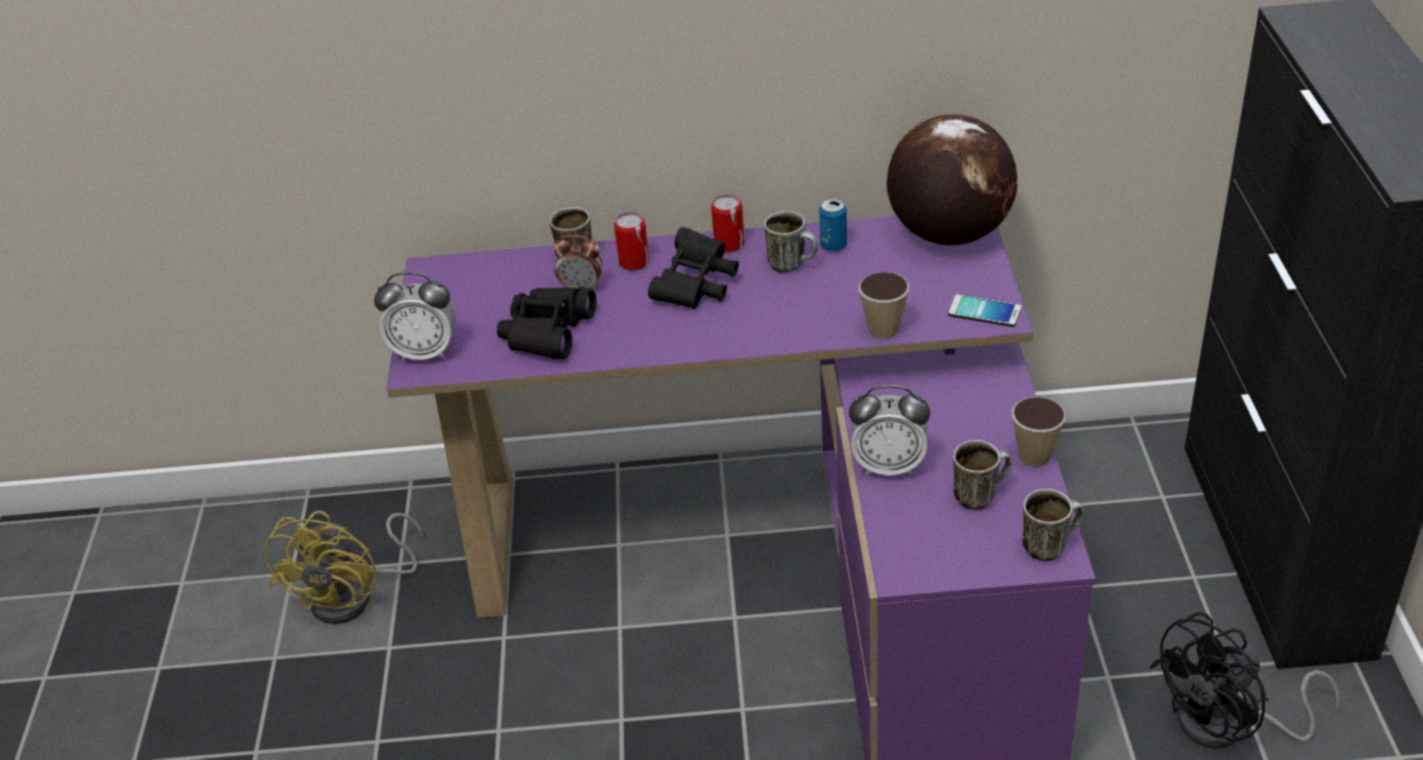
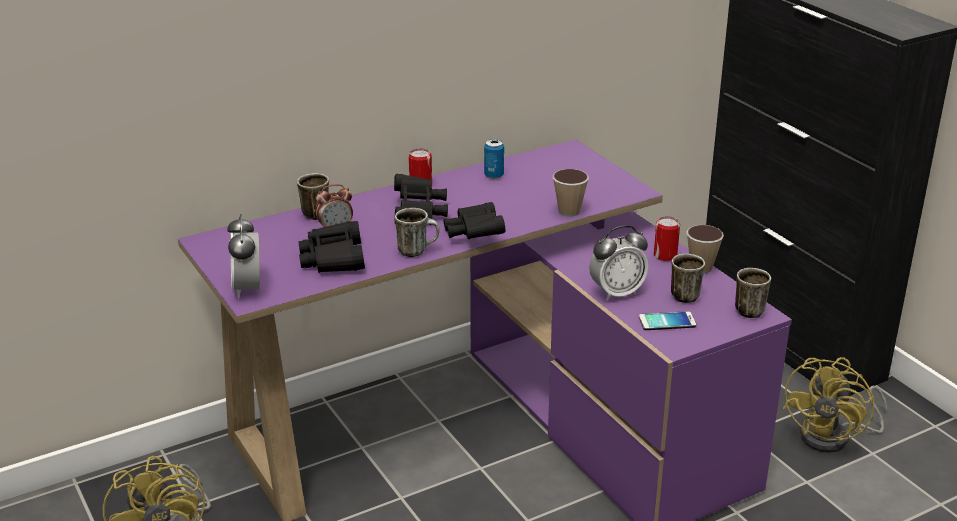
camera: 30 degrees left, 10 degrees down
(425, 352) = (248, 288): alarm clock -> alarm clock turned 105 degrees clockwise
(634, 262) = (361, 208): can -> can (665, 256)
(735, 338) = (474, 235): none -> black binoculars
(792, 265) = (475, 190): mug -> mug (417, 251)
(949, 234) = (563, 156): globe -> none
(984, 311) = (623, 190): phone -> phone (667, 322)
(1229, 725) = (834, 437): black fan -> yellow fan

